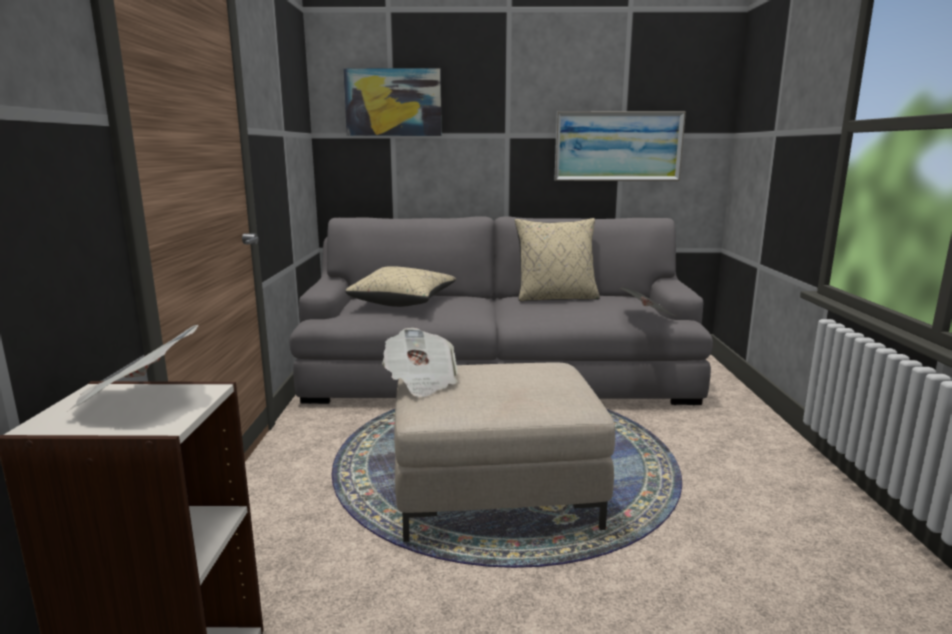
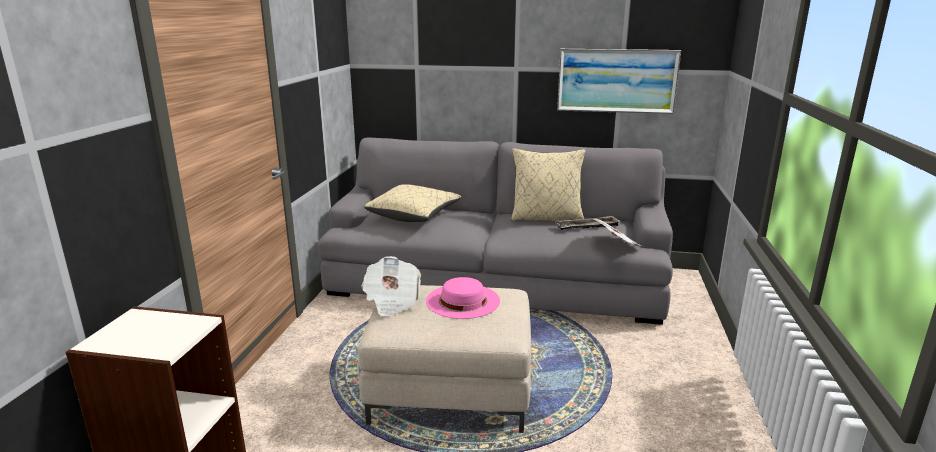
camera: 10 degrees right, 5 degrees up
(137, 400) = (155, 326): newspaper -> none
(393, 102) = (417, 39): picture -> none
(508, 375) = (462, 300): none -> pink hat
(606, 303) = (587, 227): none -> tray

